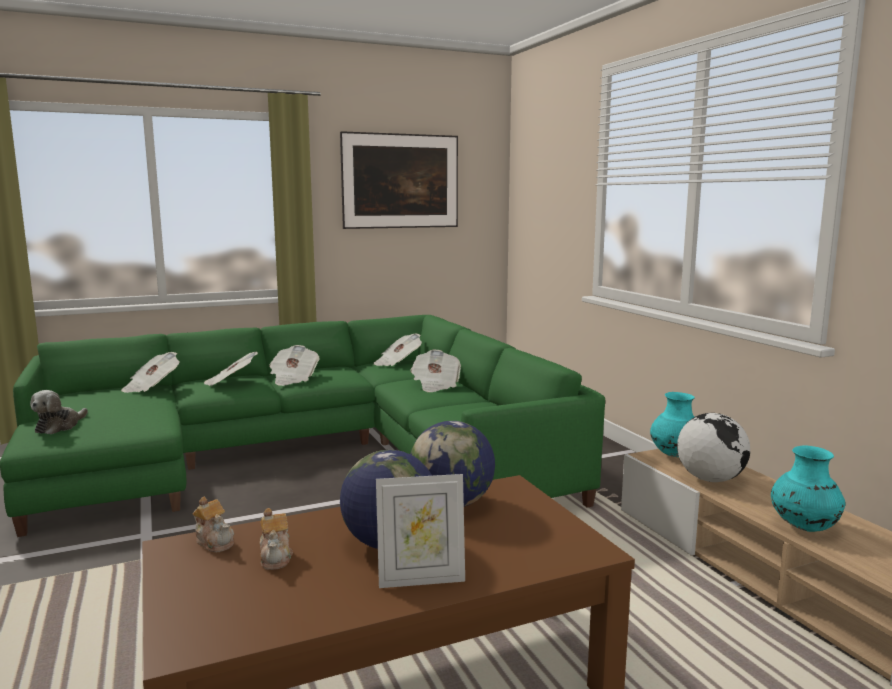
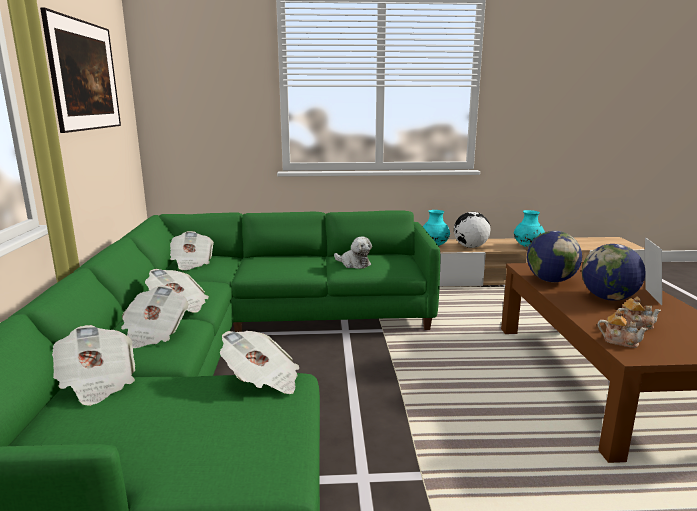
camera: 70 degrees left, 5 degrees up
(59, 426) = (222, 453): plush toy -> plush toy (354, 264)
(215, 542) = (619, 341): teapot -> teapot turned 60 degrees clockwise
(435, 385) = (282, 260): newspaper -> newspaper (263, 380)

